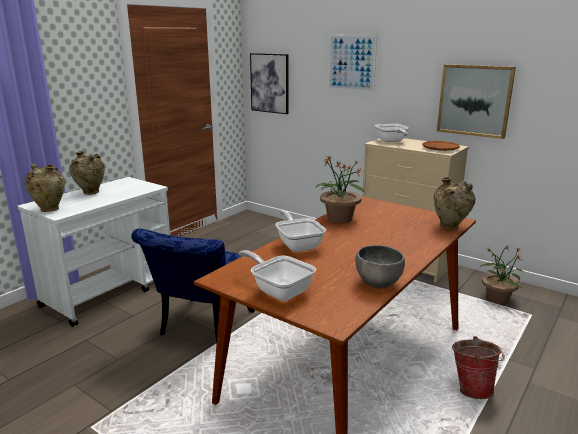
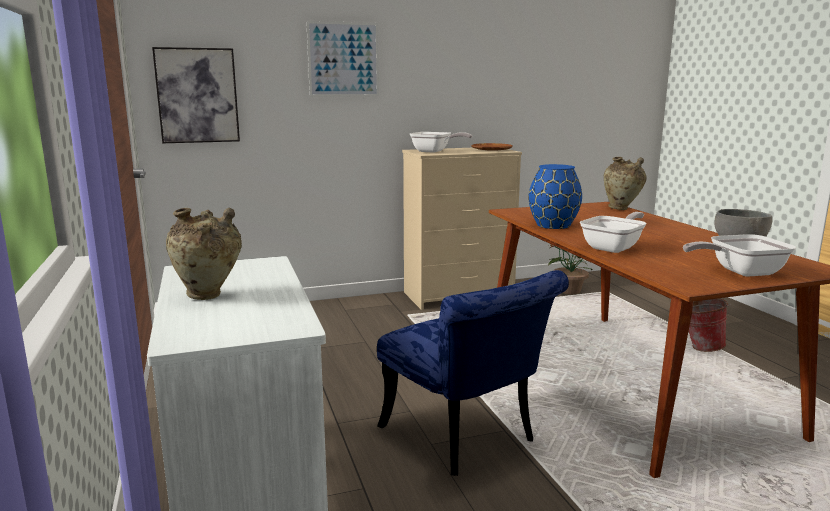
camera: 55 degrees left, 5 degrees down
(50, 209) = (247, 332): beige vase -> none
(298, 245) = (614, 247): frying pan -> frying pan turned 120 degrees clockwise
(339, 219) = (552, 225): potted plant -> blue vase
(474, 100) = (495, 96): picture -> none

